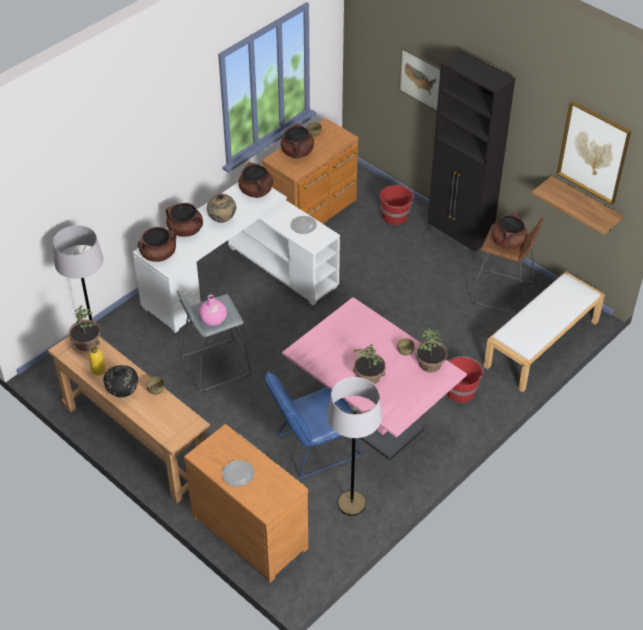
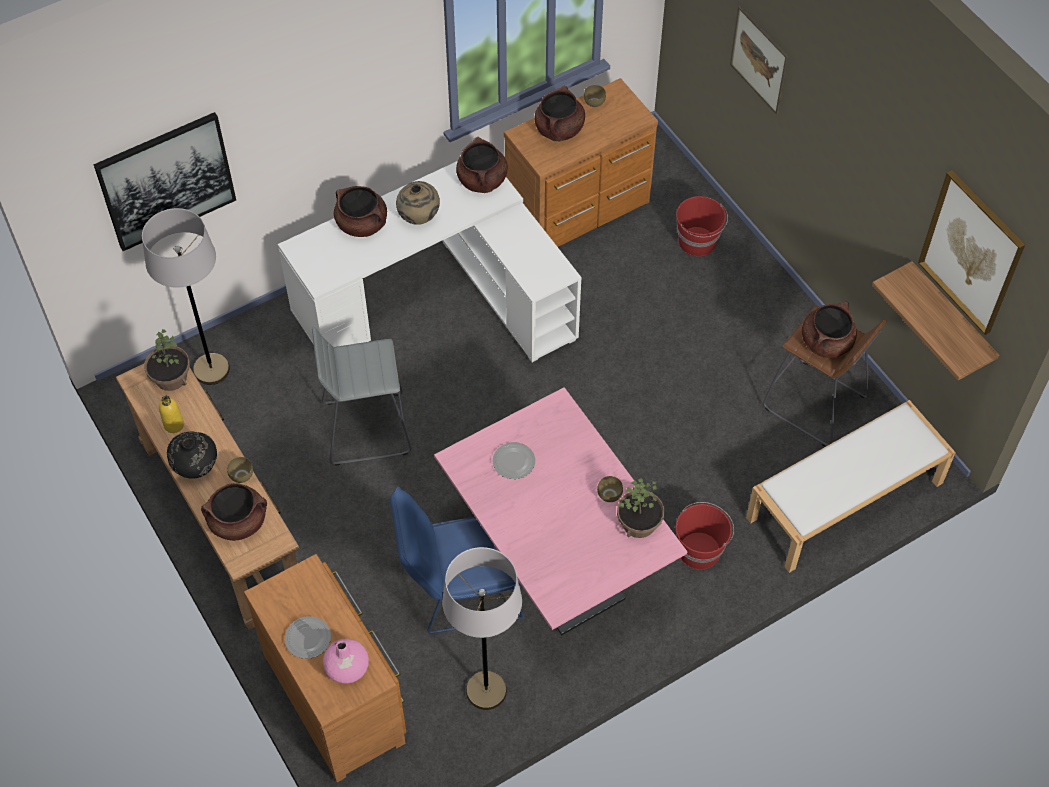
camera: 15 degrees right, 10 degrees up
(61, 209) = (166, 181): none -> picture
(158, 254) = (312, 256): brown cooking pot -> brown cooking pot (238, 521)
(213, 320) = (357, 378): pink vase -> pink vase (347, 668)
(303, 225) = (534, 251): plate -> plate (514, 462)
(369, 376) = (544, 523): potted plant -> none
(459, 241) = (779, 302): black cabinet -> none

